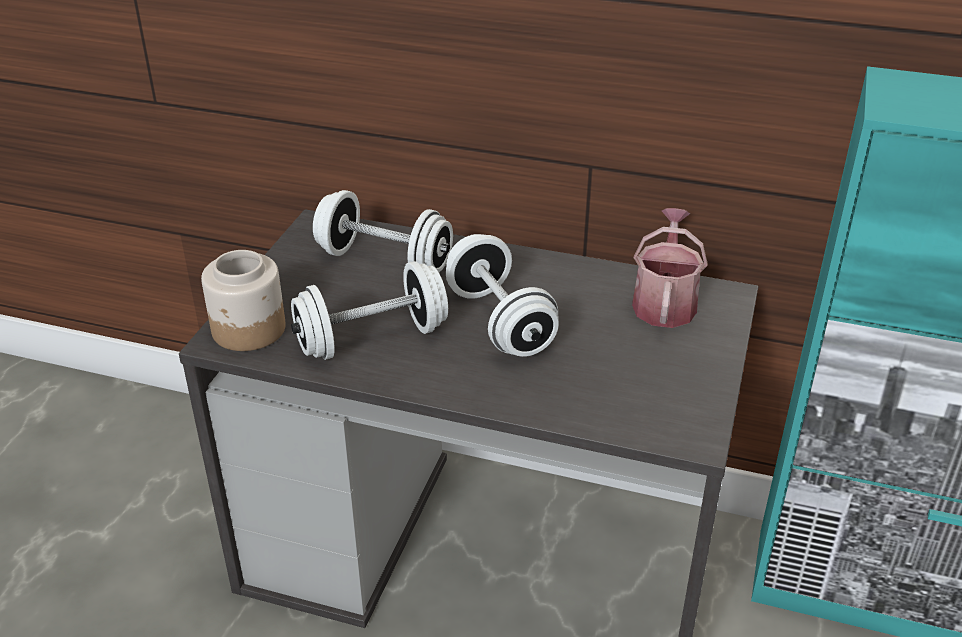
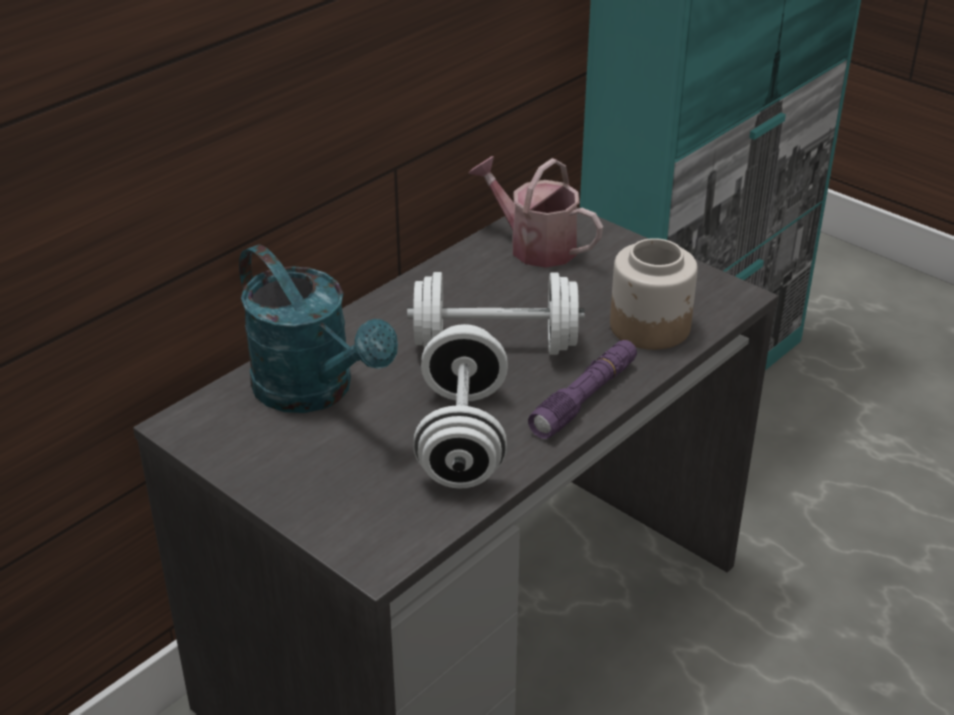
camera: 65 degrees left, 0 degrees up
(249, 330) = (373, 529): jar -> jar (651, 327)
(384, 261) = (315, 392): white dumbbell -> turquoise watering can
(462, 386) = (584, 398): none -> purple flashlight

